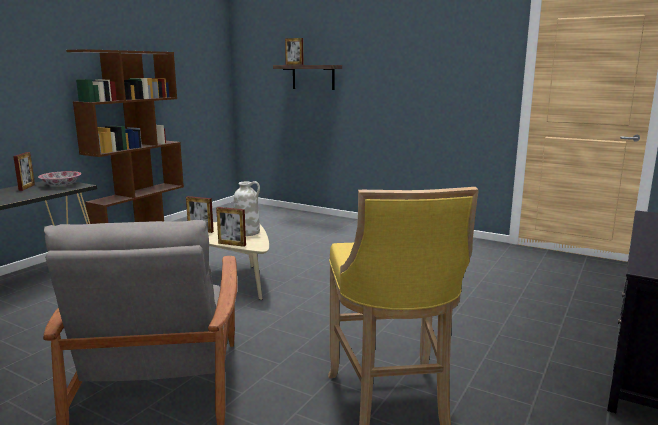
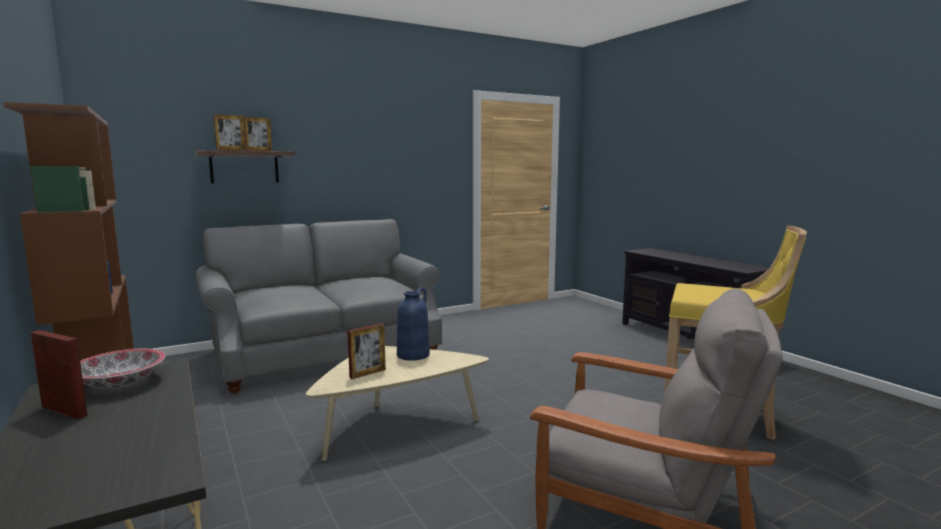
camera: 60 degrees left, 5 degrees down
(232, 244) = (447, 367): picture frame -> picture frame (258, 151)
(247, 232) = (413, 355): white vase -> blue vase
(322, 230) = (326, 352): none -> grey sofa

